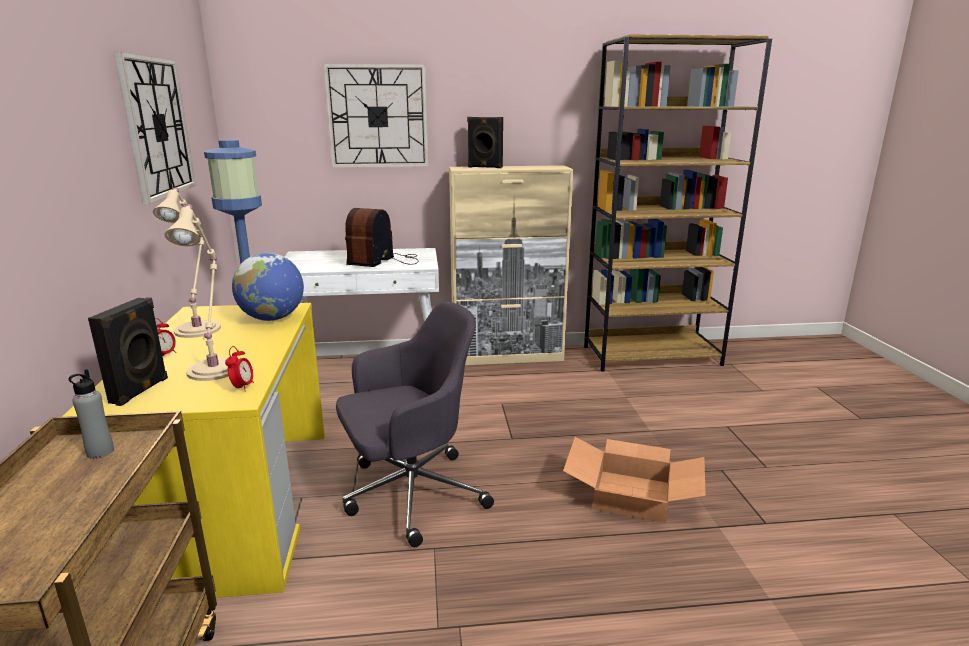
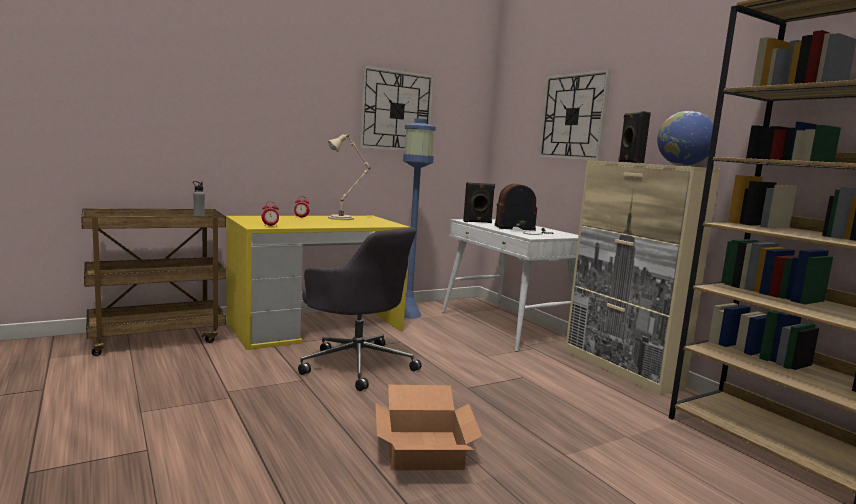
camera: 65 degrees right, 10 degrees down
(141, 390) = (258, 218): black speaker -> black speaker (477, 222)
(215, 368) = (292, 222): beige table lamp -> none
(272, 318) = (371, 224): globe -> globe (682, 165)

